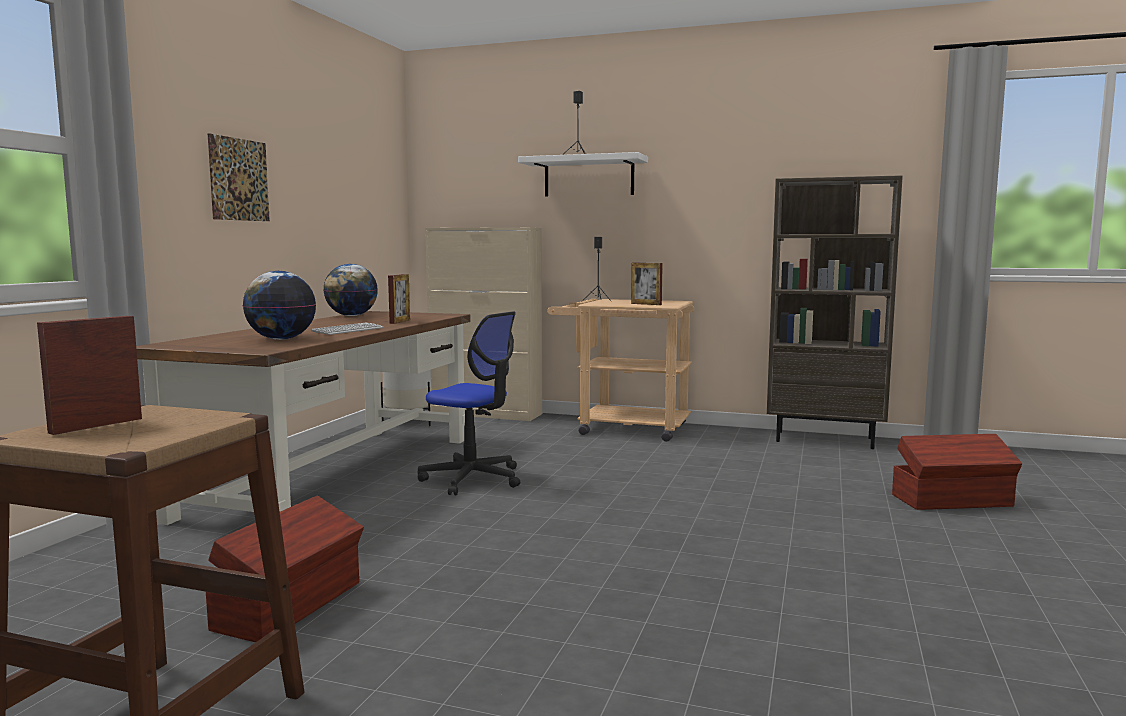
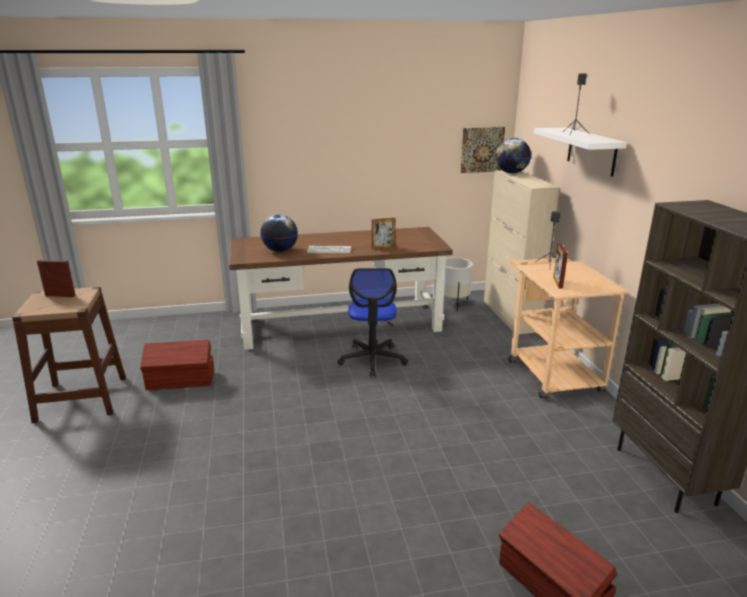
camera: 60 degrees right, 15 degrees up
(239, 179) = (328, 146): picture -> picture (482, 150)
(351, 316) = (395, 231): globe -> globe (511, 173)

